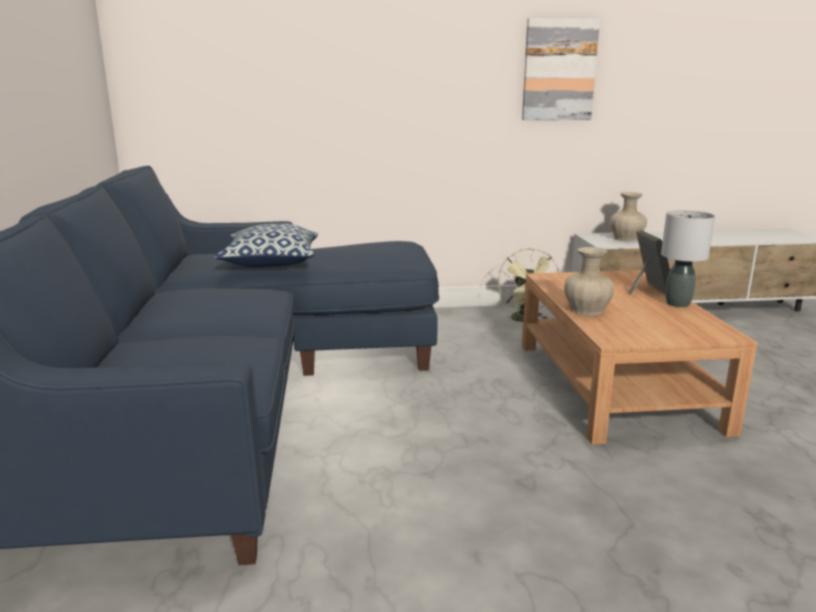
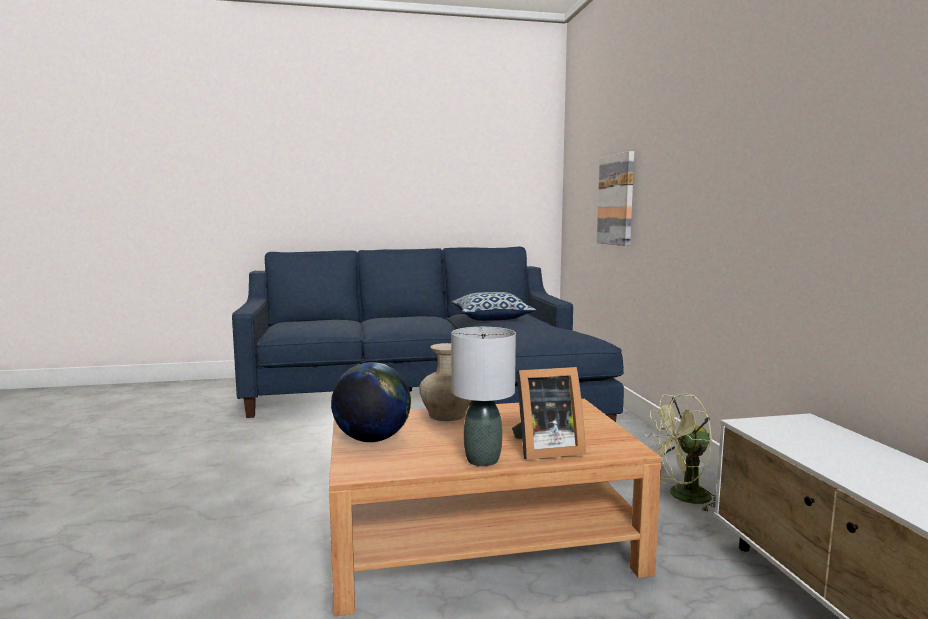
camera: 85 degrees right, 10 degrees down
(559, 70) = (806, 145): picture -> picture (616, 200)
(626, 239) = (821, 443): beige vase -> none
(661, 332) = (372, 439): none -> globe

